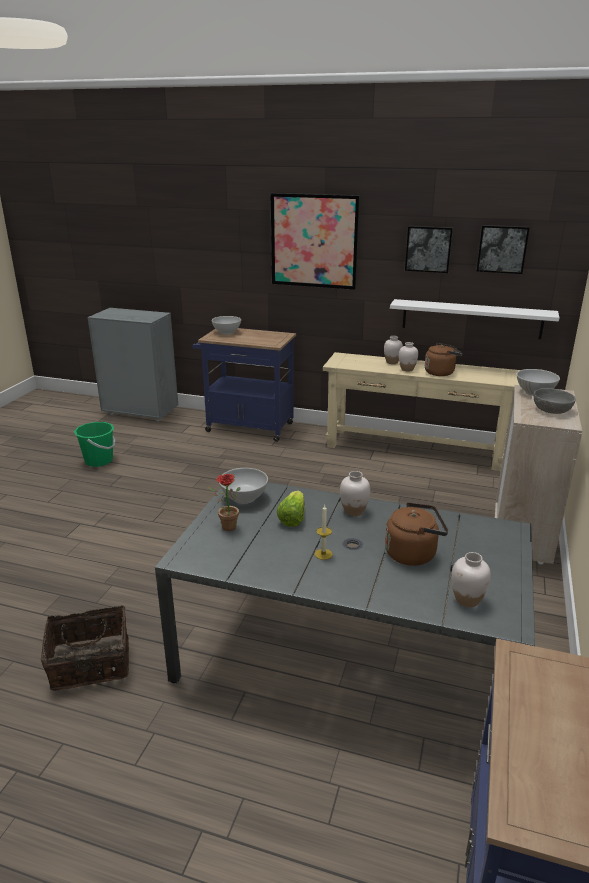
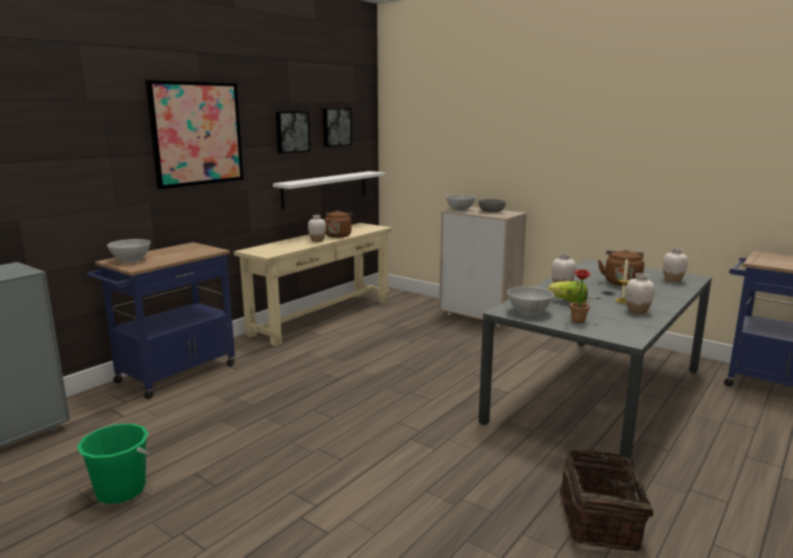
camera: 70 degrees left, 10 degrees down
(392, 362) = (293, 241): white vase -> white vase (637, 311)

